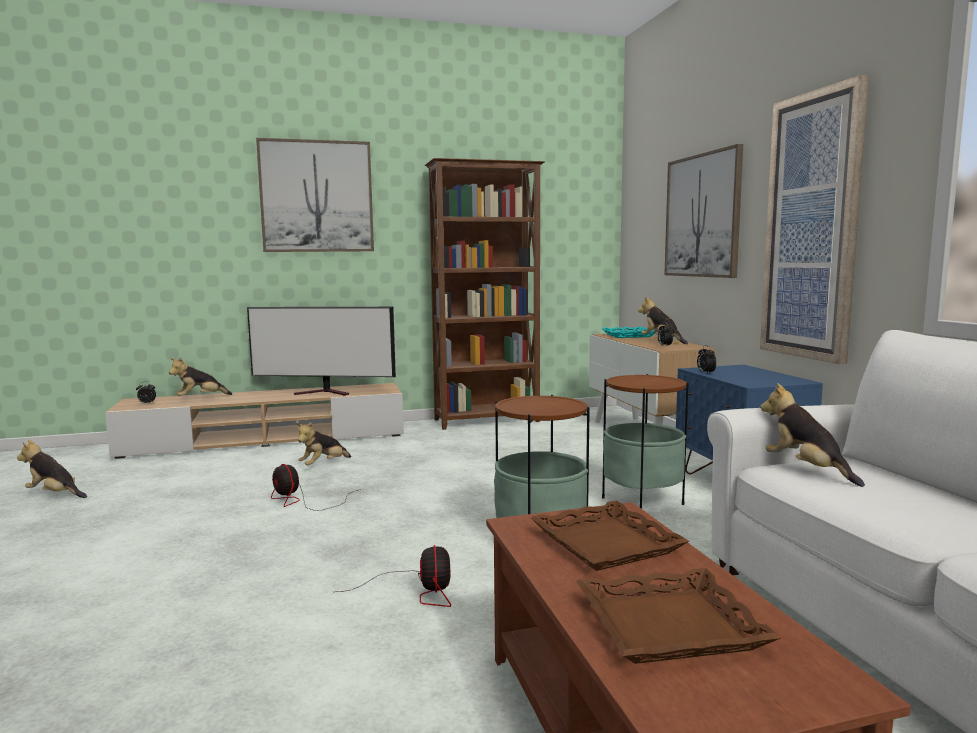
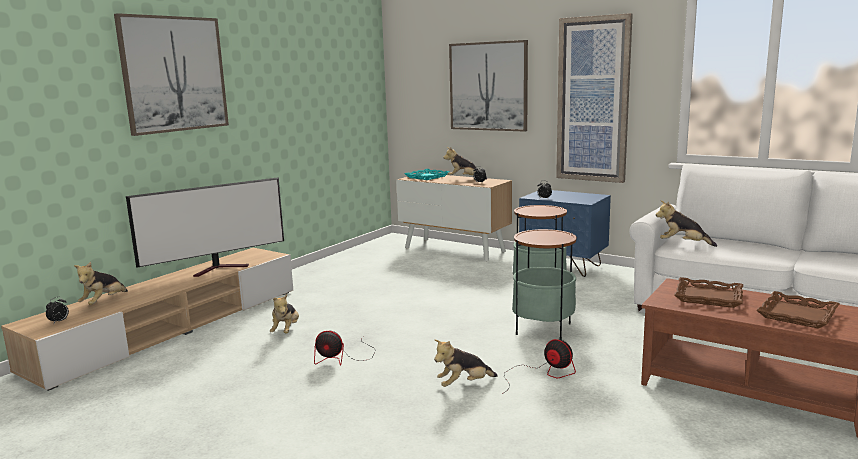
camera: 40 degrees left, 5 degrees up
(54, 494) = (85, 435): plush toy -> plush toy (464, 384)
(487, 421) = (329, 265): brown bookcase -> none

